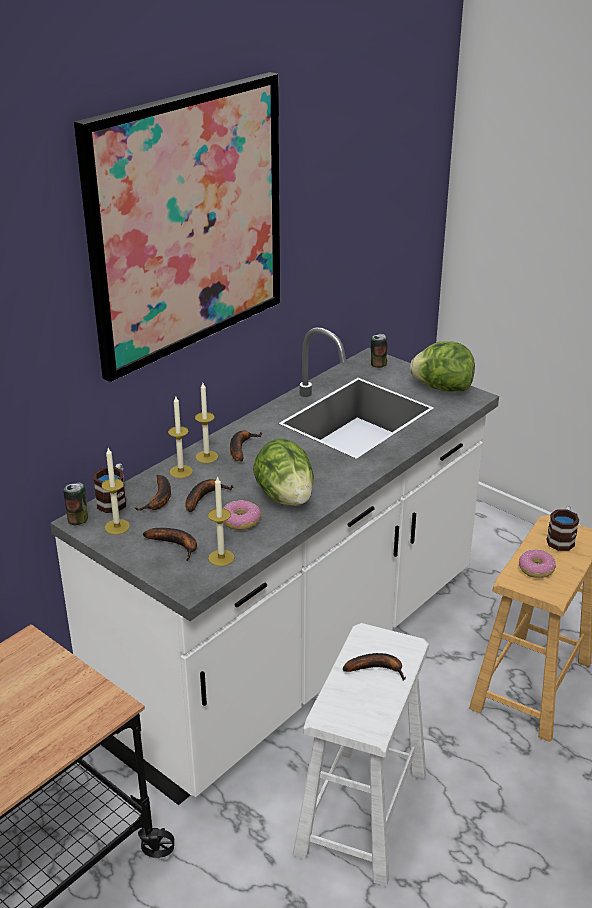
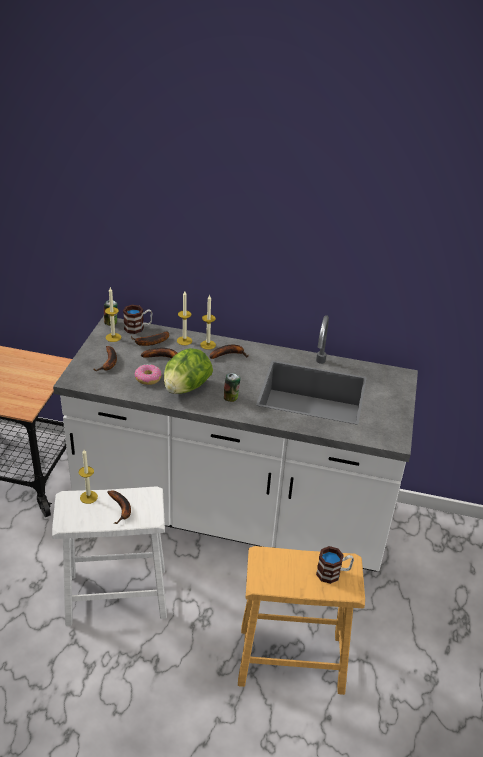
camera: 60 degrees right, 5 degrees up
(187, 223) = (240, 190): picture -> none
(221, 558) = (106, 382): candle -> candle (88, 497)
(378, 364) = (395, 381): can -> can (231, 398)
(442, 388) = (391, 421): lettuce -> none
(536, 569) = (282, 566): donut -> none

